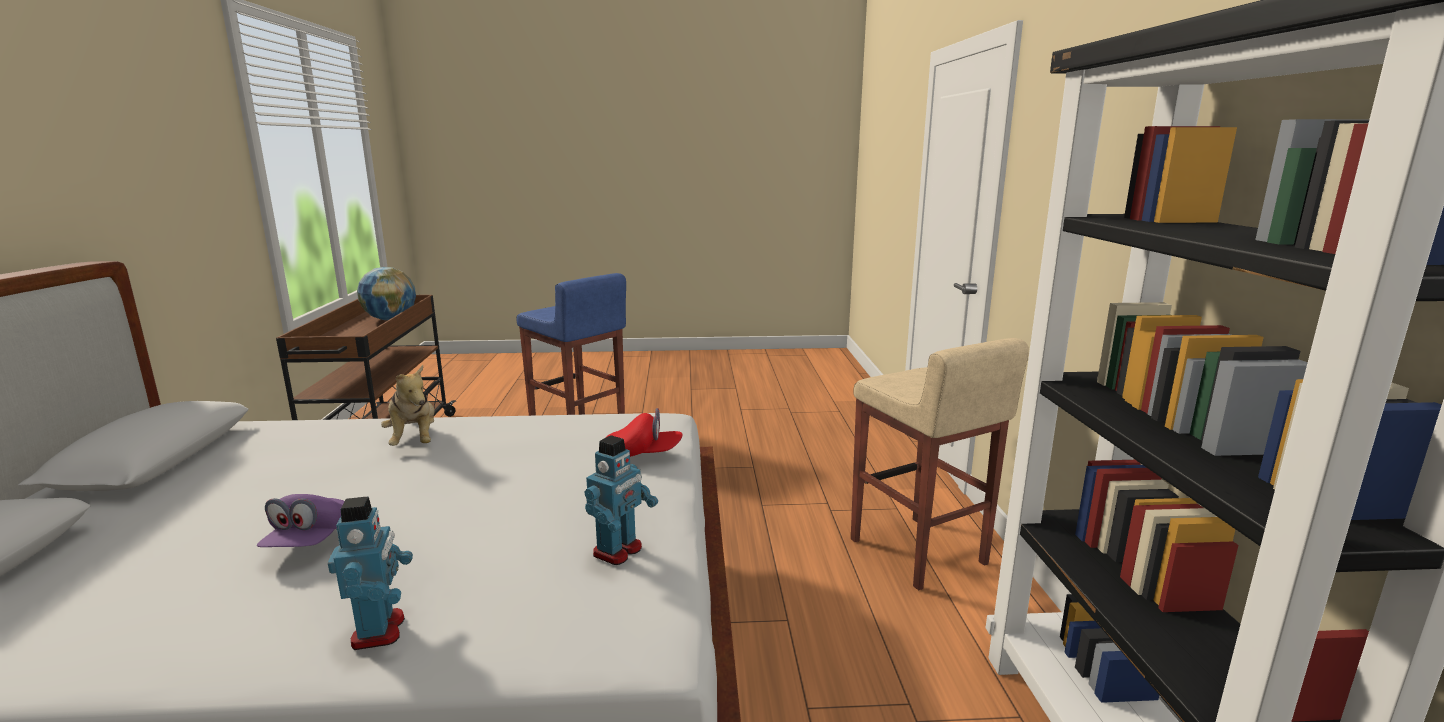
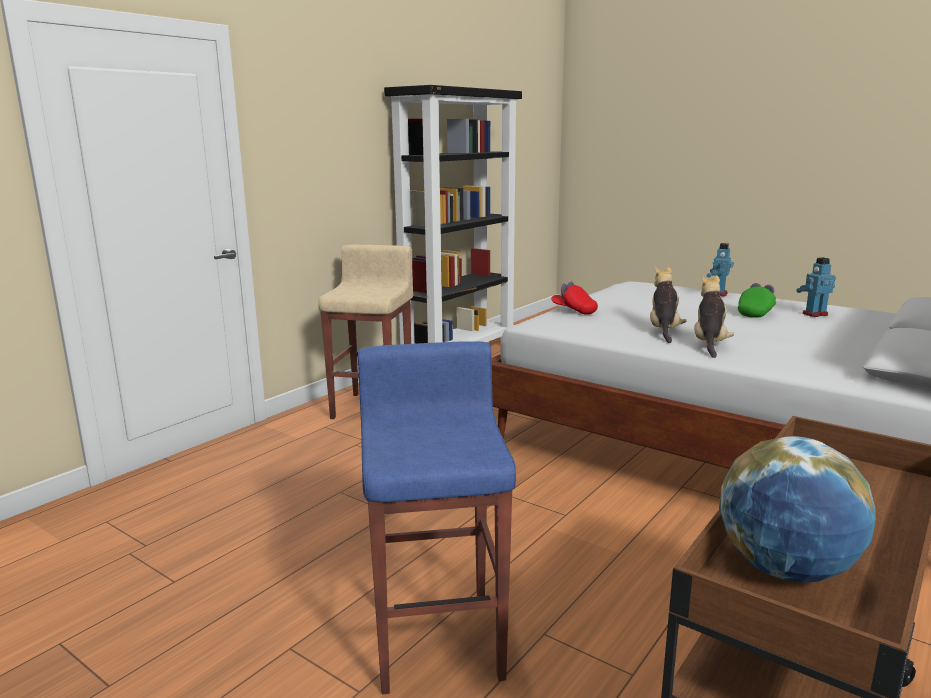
camera: 140 degrees left, 0 degrees up
(310, 542) = (756, 313): purple cap -> green cap
(482, 449) = (664, 331): none -> plush toy
(619, 551) = (624, 292): toy robot -> toy robot (814, 314)

